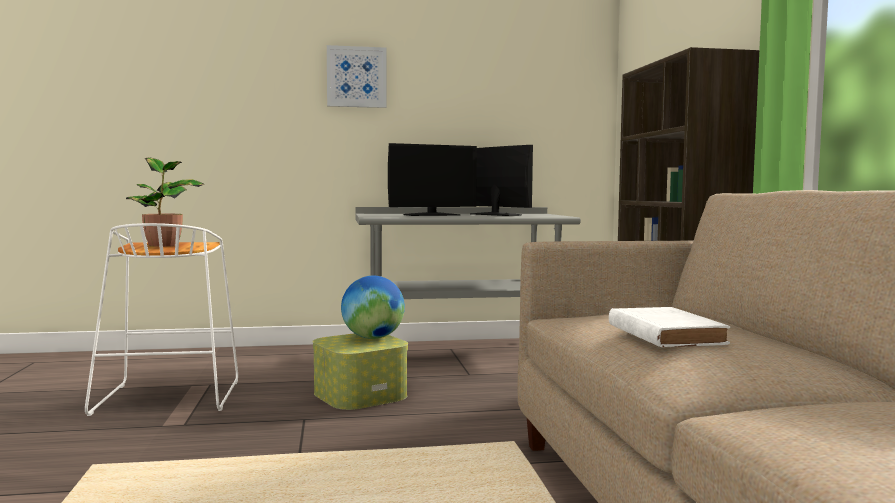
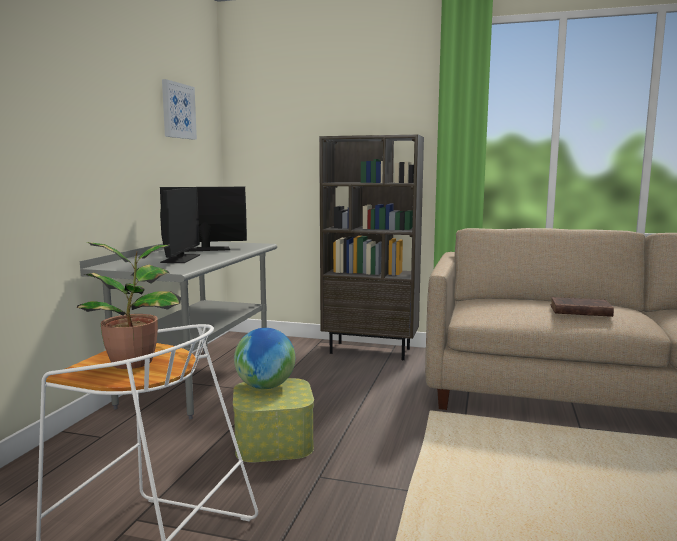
camera: 65 degrees left, 5 degrees up
(356, 77) = (65, 105): picture -> picture (178, 111)
(663, 333) = (578, 311): white book -> brown book

